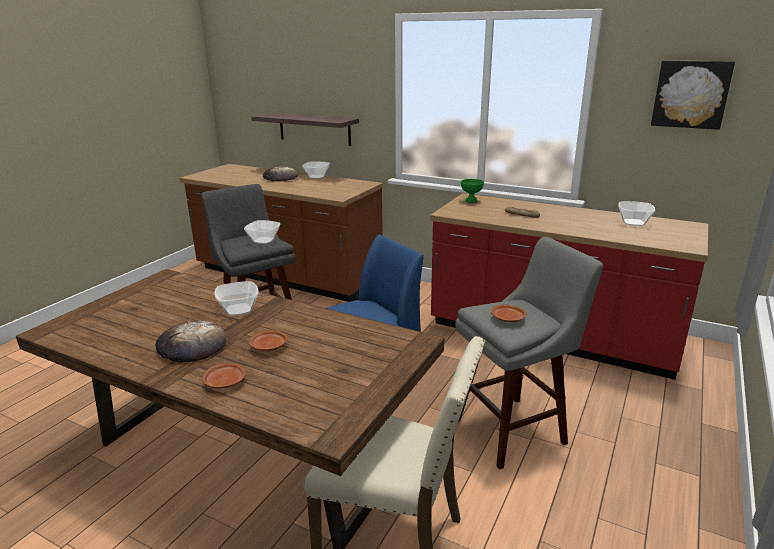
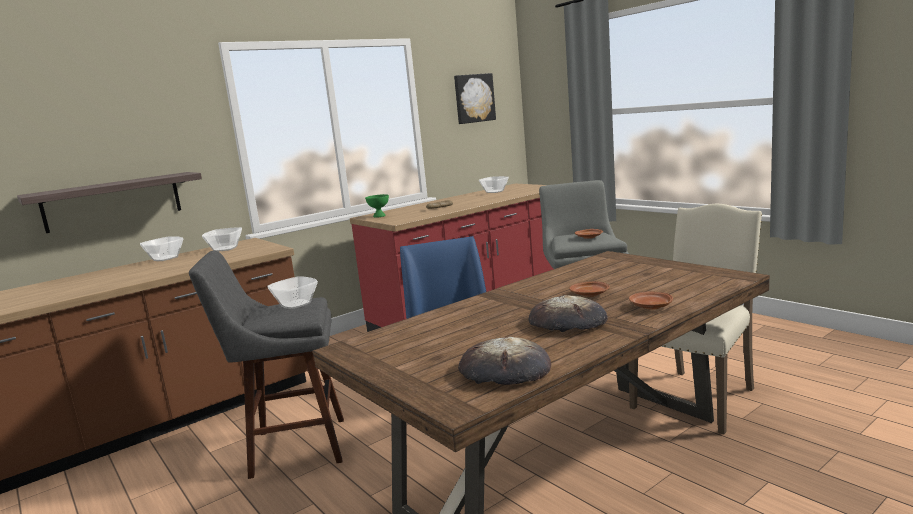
camera: 65 degrees left, 10 degrees down
(238, 310) = (495, 308): bowl -> bowl (224, 249)
(281, 177) = (122, 272): bread -> bread (504, 370)

